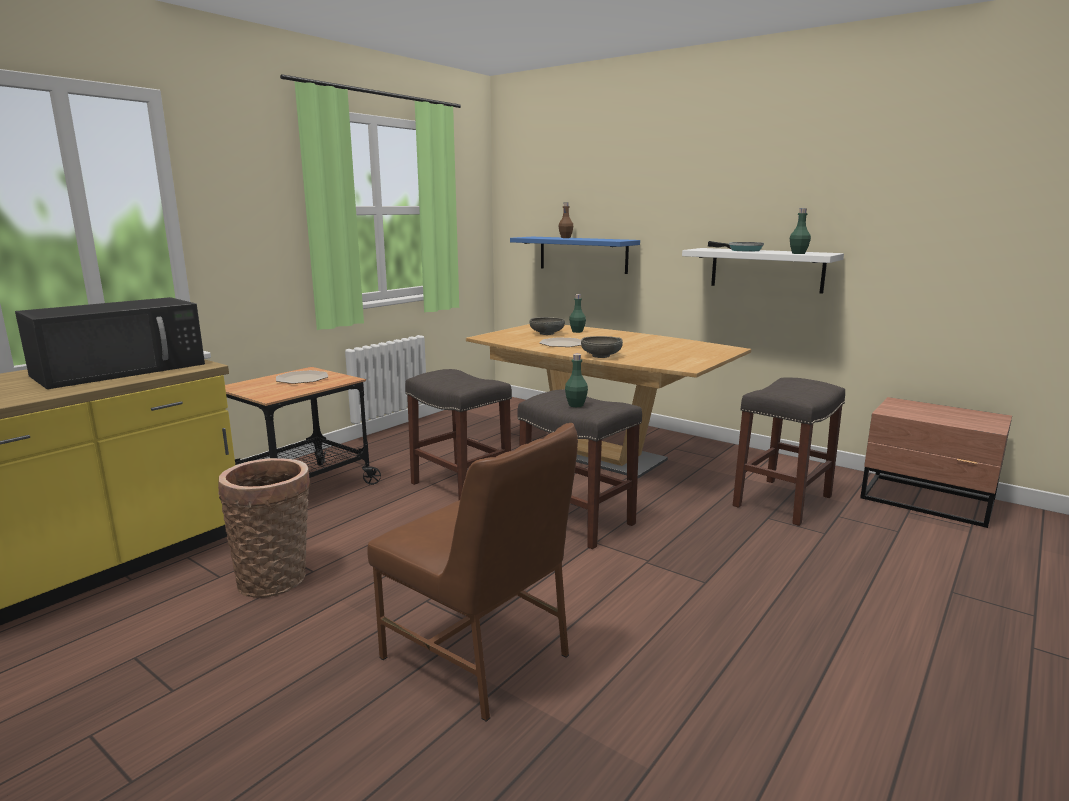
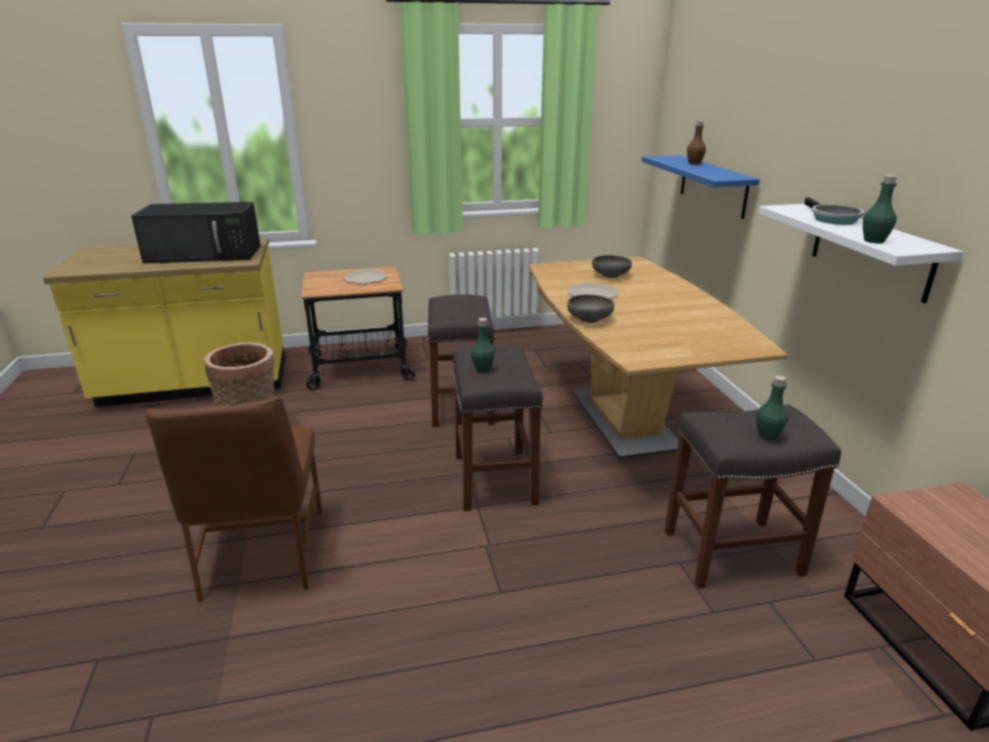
camera: 40 degrees right, 10 degrees up
(577, 331) = (647, 279): green bottle -> green bottle (768, 435)

